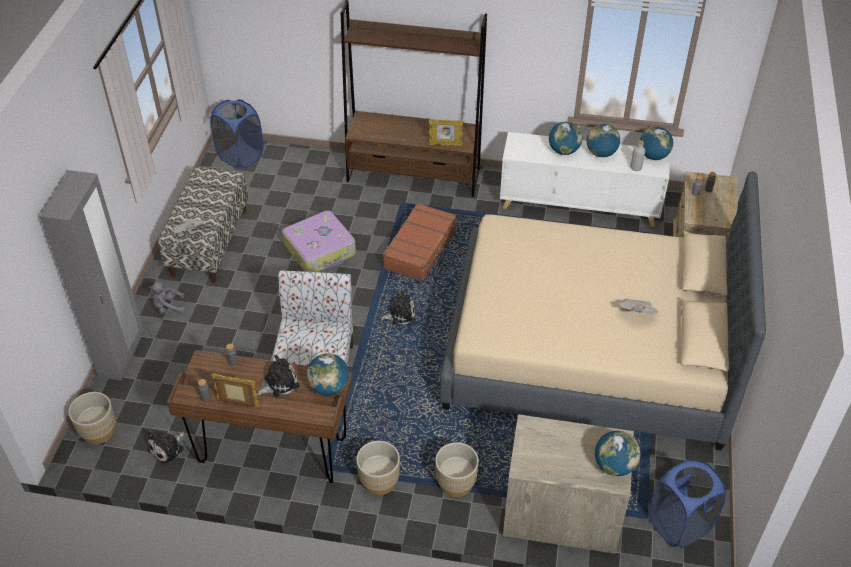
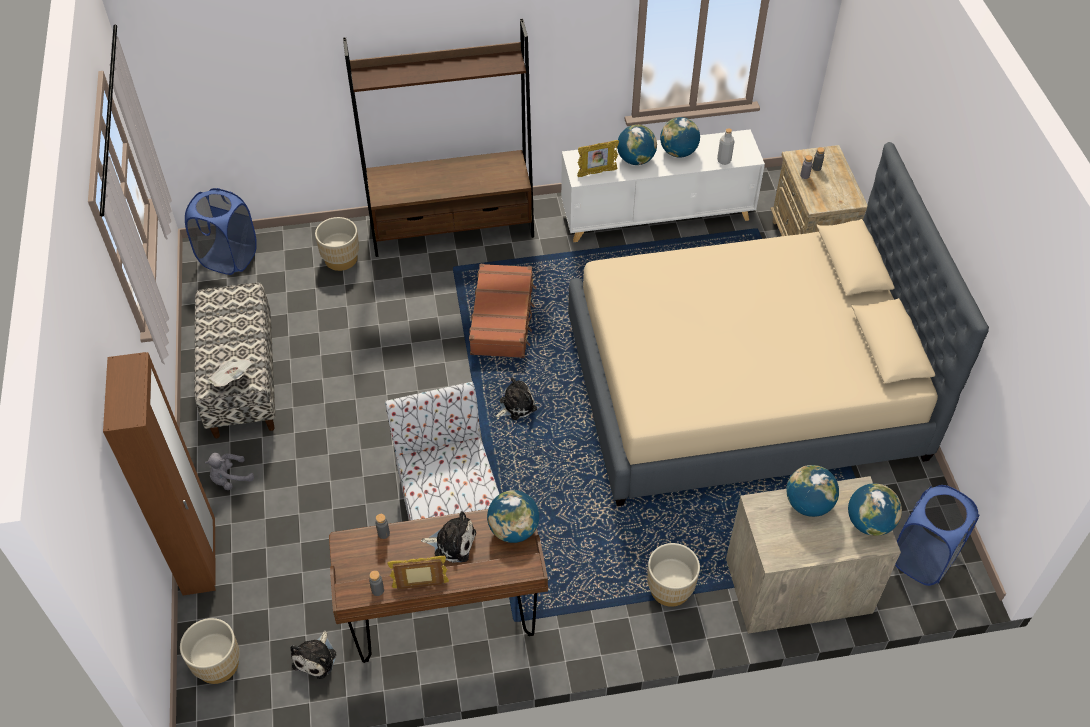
camera: 20 degrees left, 5 degrees up
(122, 355) = (200, 558): grey wardrobe -> brown wardrobe
(279, 383) = (452, 542): plush toy -> plush toy turned 60 degrees clockwise
(320, 250) = (384, 352): suitcase -> none
(379, 481) = (584, 615): beige planter -> beige planter (341, 259)
(445, 145) = (494, 185): picture frame -> picture frame (596, 173)
(637, 313) = (809, 336): newspaper -> none
(653, 156) = (736, 141): globe -> globe (808, 504)

